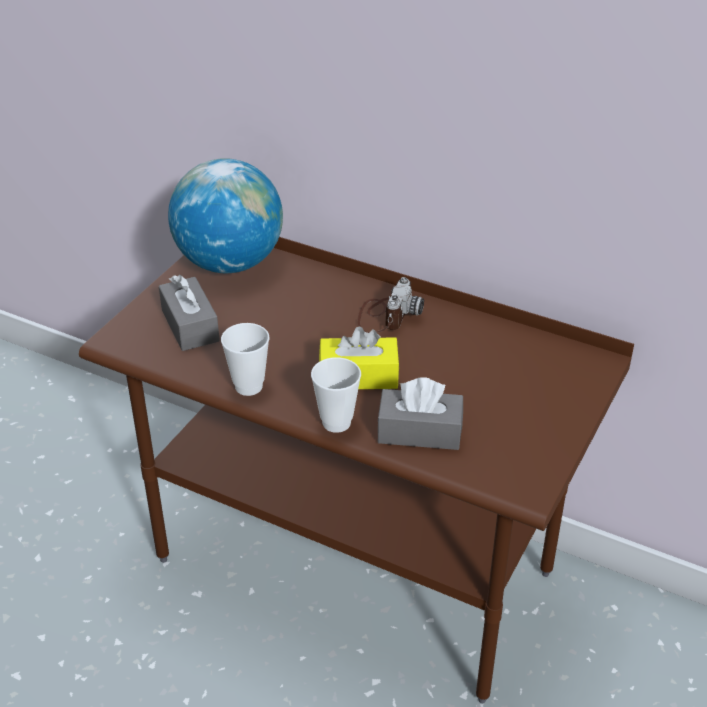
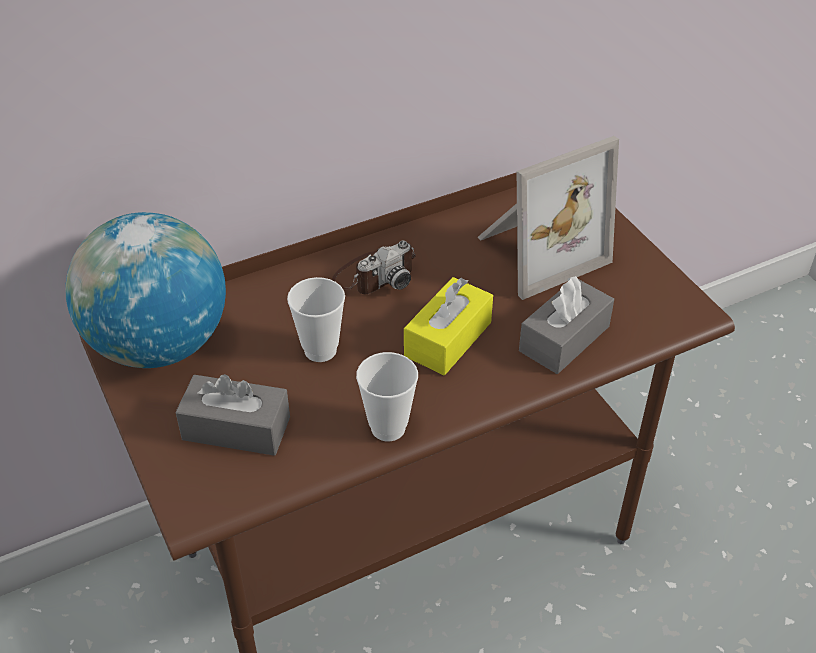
camera: 55 degrees left, 5 degrees up
(336, 422) = (503, 388): cup -> cup (320, 350)
(386, 315) = (374, 275): camera -> camera turned 90 degrees clockwise
(503, 379) = (537, 250): none -> picture frame

